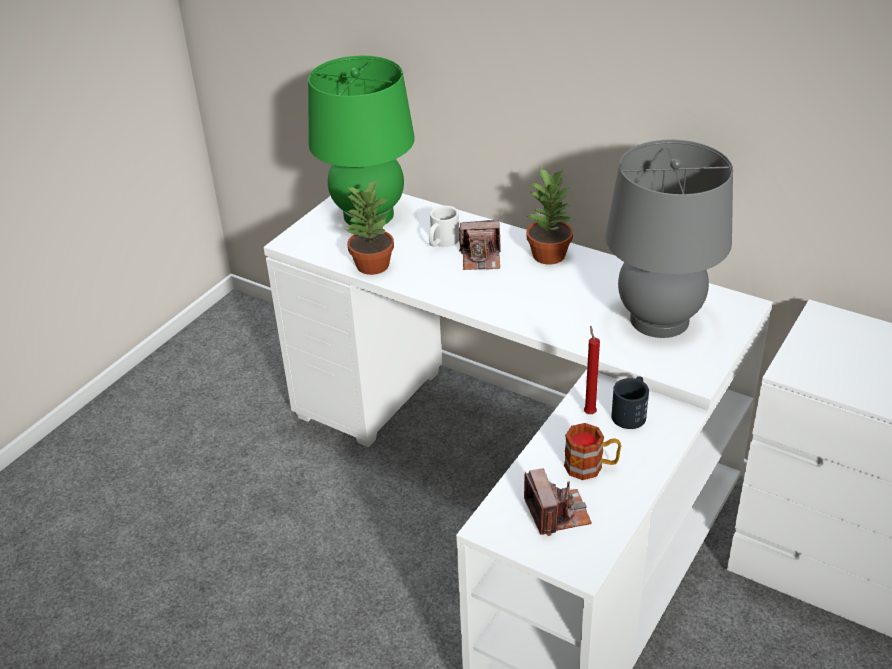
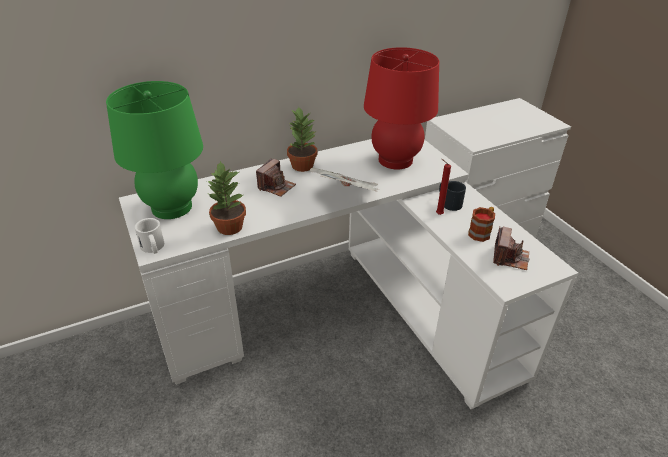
camera: 60 degrees left, 0 degrees up
(441, 242) = (241, 193): white mug -> white mug (153, 248)
(523, 316) = (347, 195): none -> newspaper
(557, 513) = (510, 258): camera -> camera turned 90 degrees clockwise
(659, 320) = (395, 160): grey table lamp -> red table lamp

